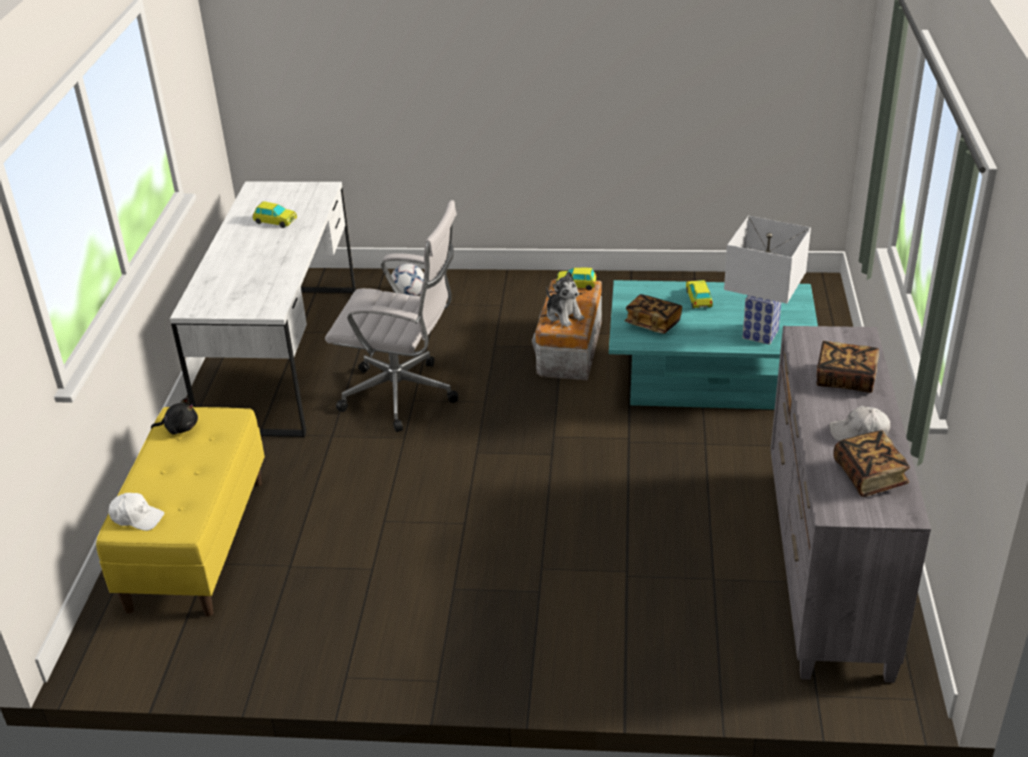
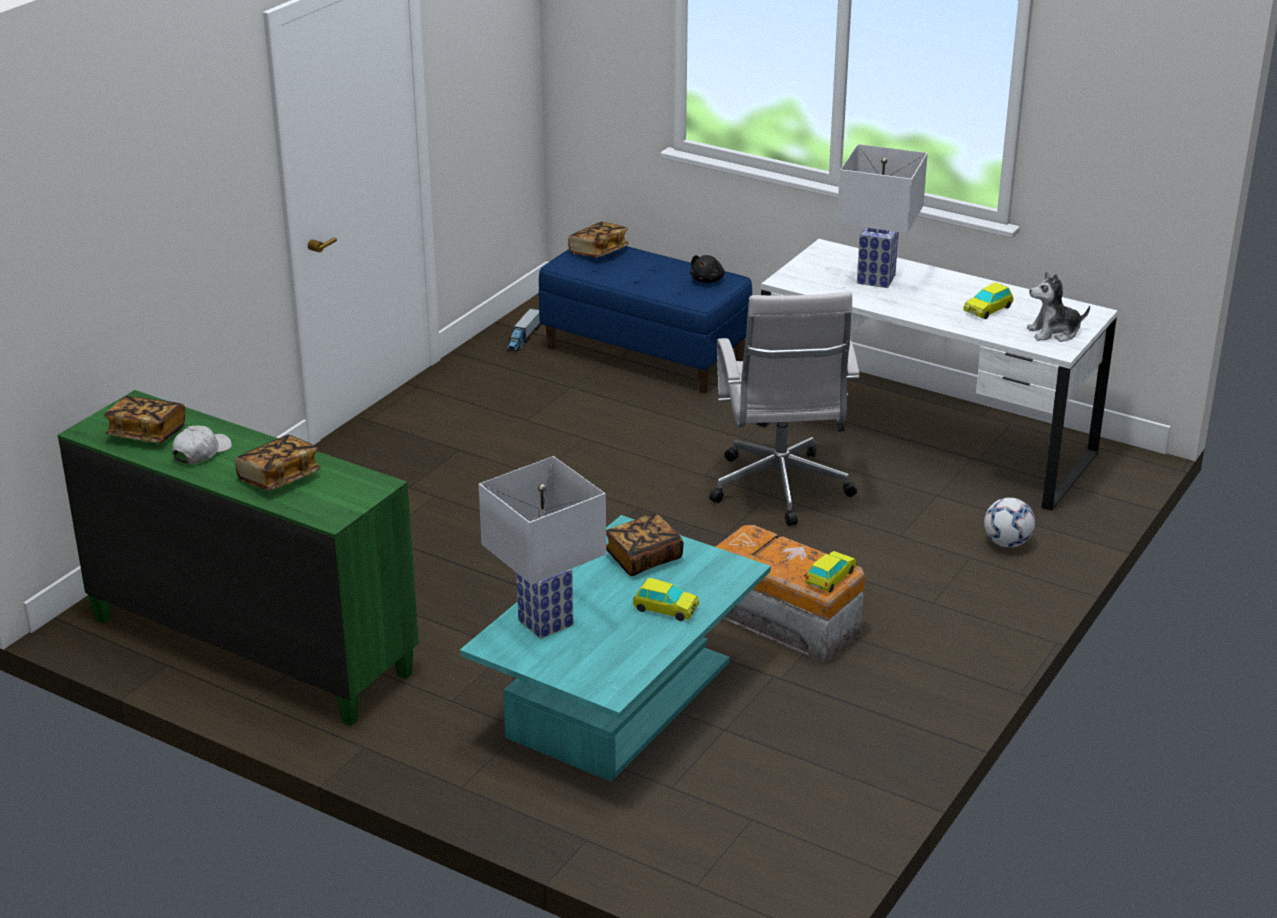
camera: 115 degrees right, 5 degrees down
(137, 517) = (598, 251): white cap -> book
(194, 643) = (524, 338): none -> toy truck
(196, 543) = (646, 354): yellow bench -> blue bench
(244, 274) = (875, 279): none -> white table lamp
(404, 396) = (780, 491): white office chair -> white office chair turned 45 degrees counterclockwise
(564, 315) = (763, 548): plush toy -> plush toy (1054, 333)
(826, 569) = (251, 645): grey dresser -> green dresser

